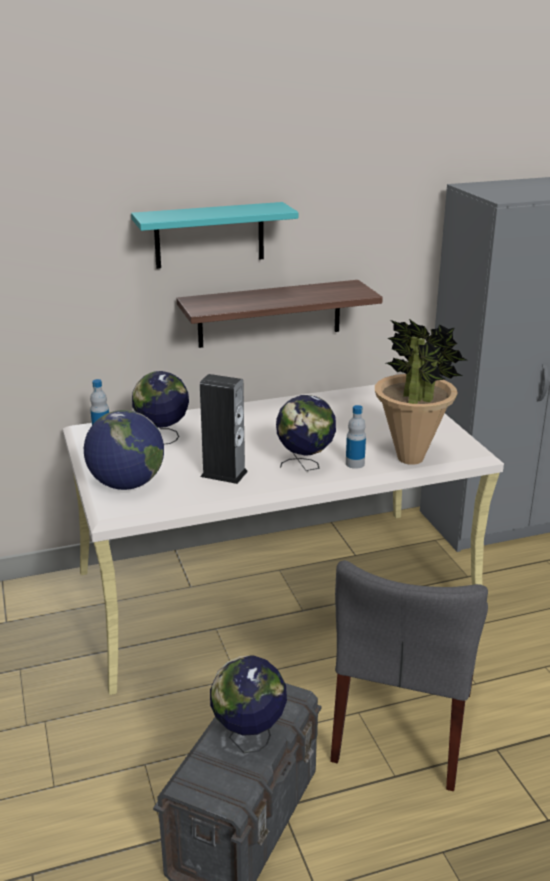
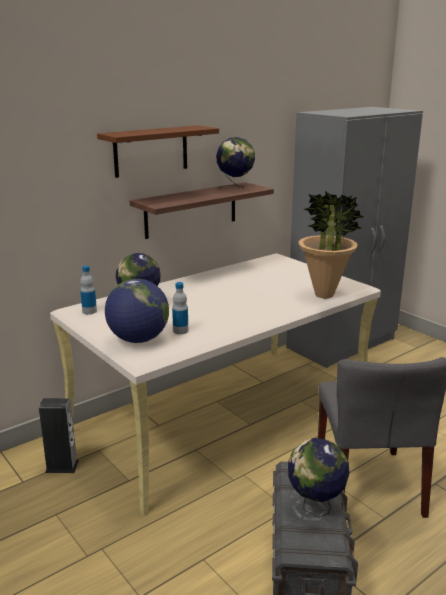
camera: 20 degrees left, 5 degrees down
(209, 235) = (151, 151): turquoise shelf -> brown shelf
(224, 474) = (206, 322): speaker -> speaker (62, 466)
(305, 466) = (259, 309): globe -> globe (235, 187)
(355, 464) = (291, 303): bottle -> bottle (180, 331)

